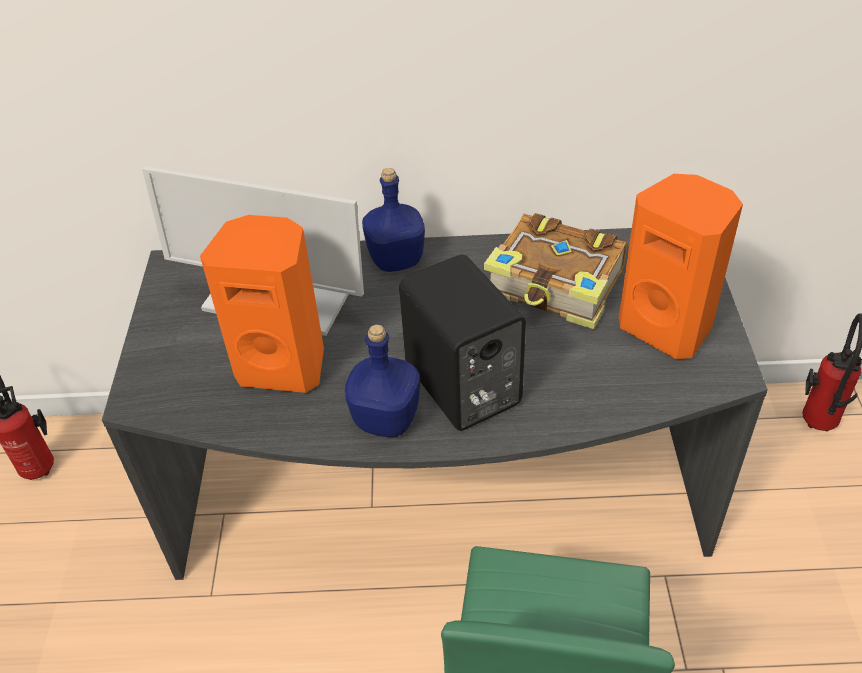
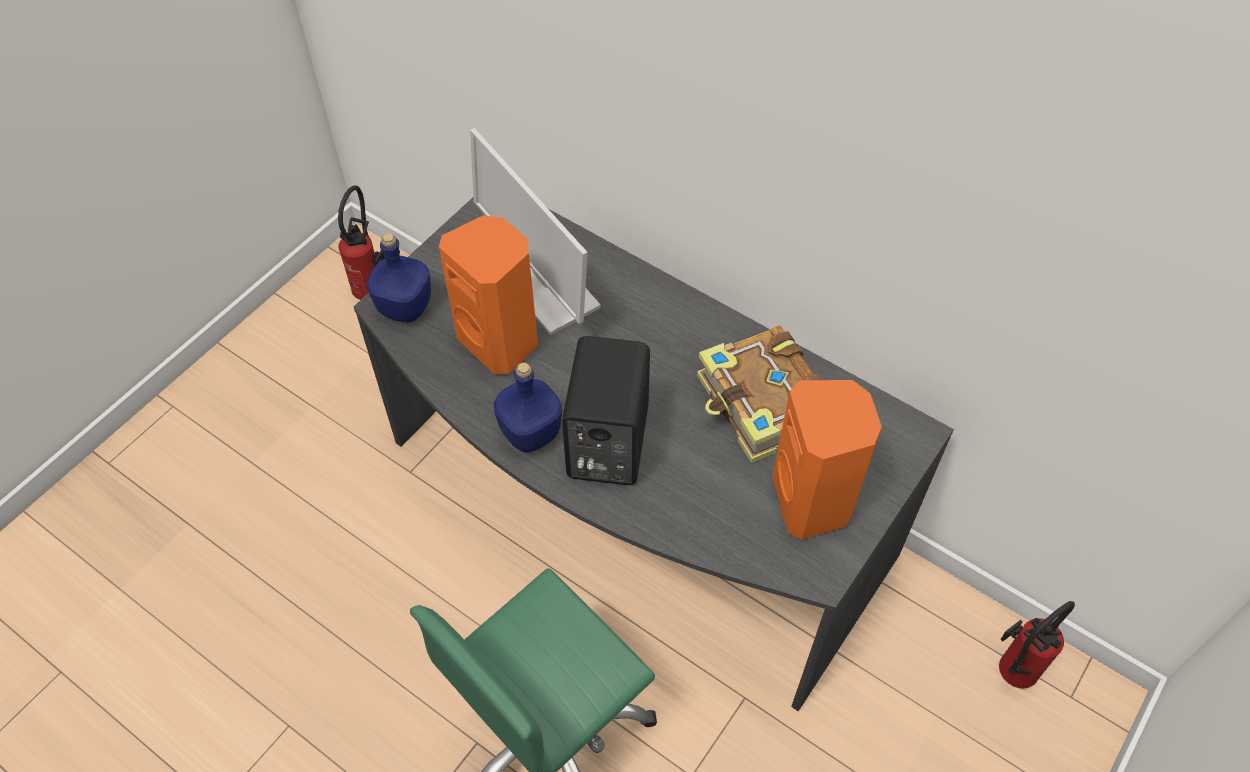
camera: 35 degrees right, 10 degrees up
(397, 259) = (662, 300): blue bottle -> blue bottle (406, 307)

